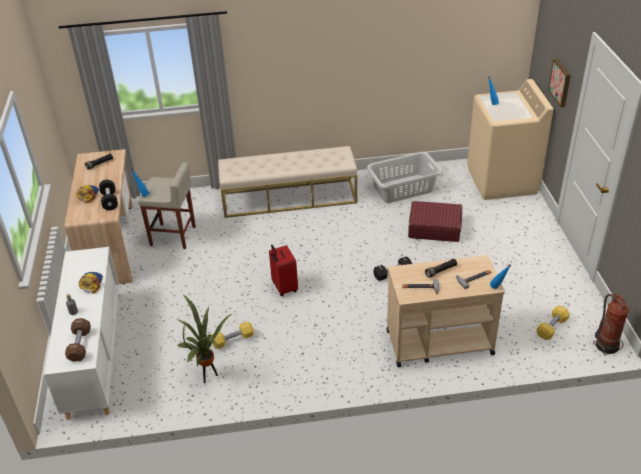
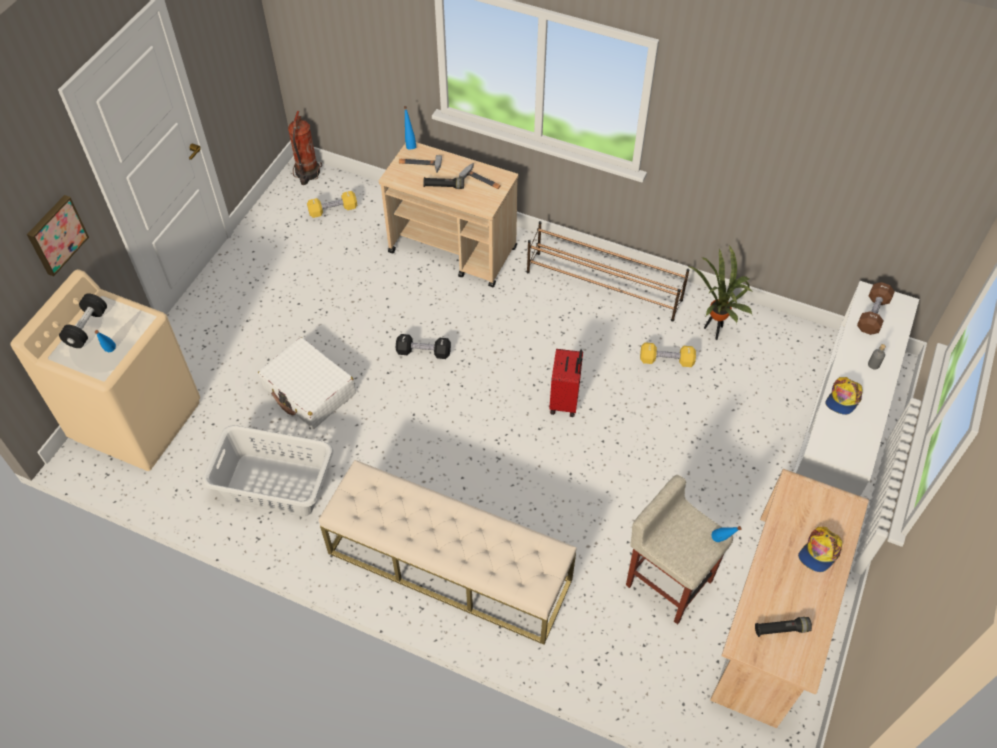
camera: 150 degrees left, 15 degrees up
(109, 201) = (786, 516): black dumbbell -> black dumbbell (87, 328)
(309, 370) = (604, 286): none -> brown shoe rack
(434, 228) = (309, 391): red suitcase -> white suitcase

